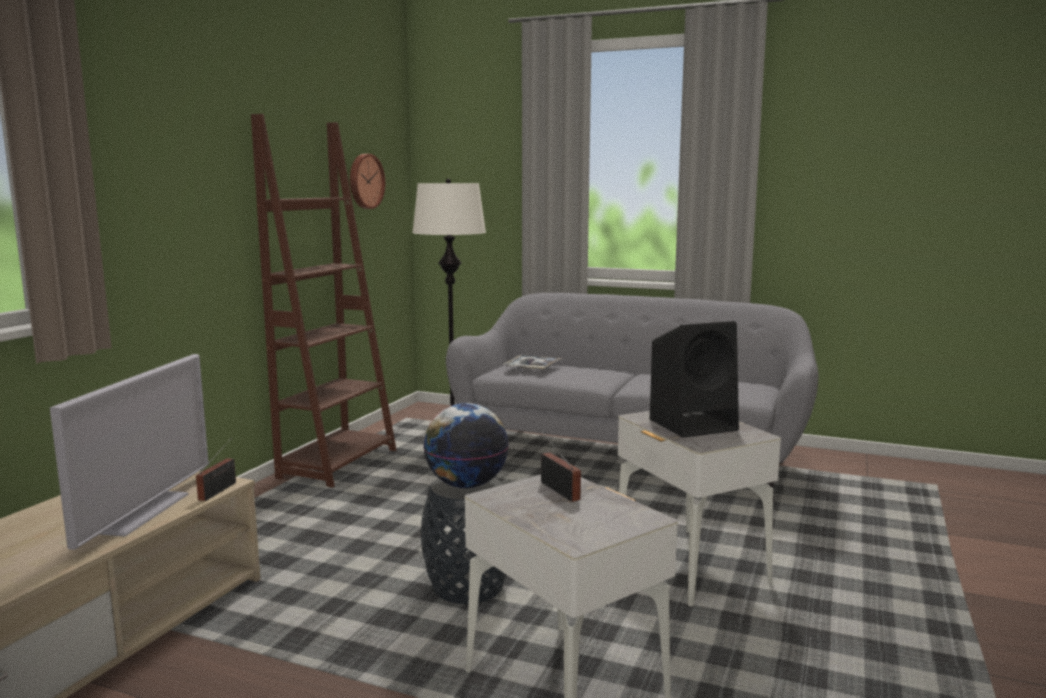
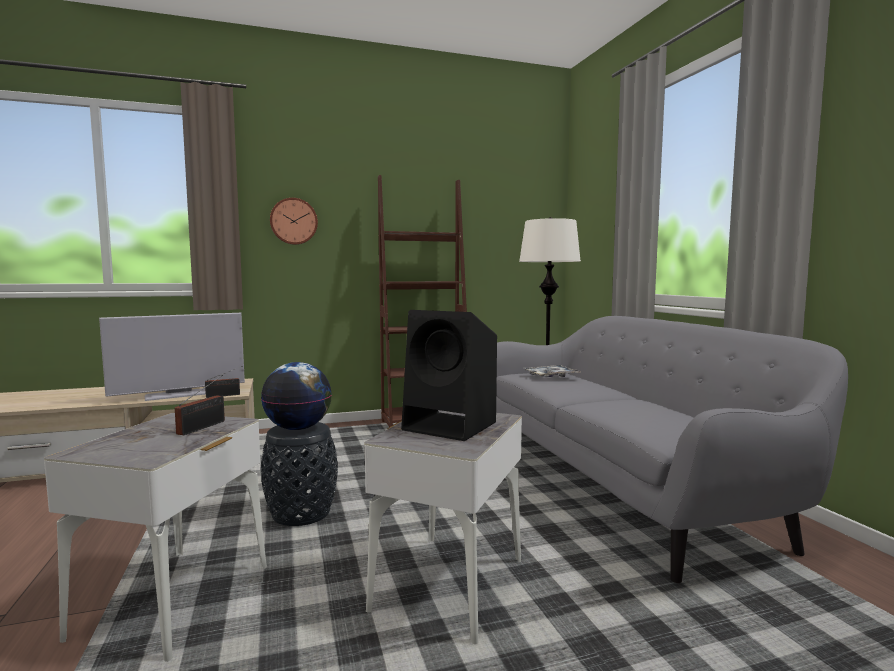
camera: 50 degrees right, 5 degrees down
(365, 181) = (504, 224): wall clock -> wall clock (293, 221)

